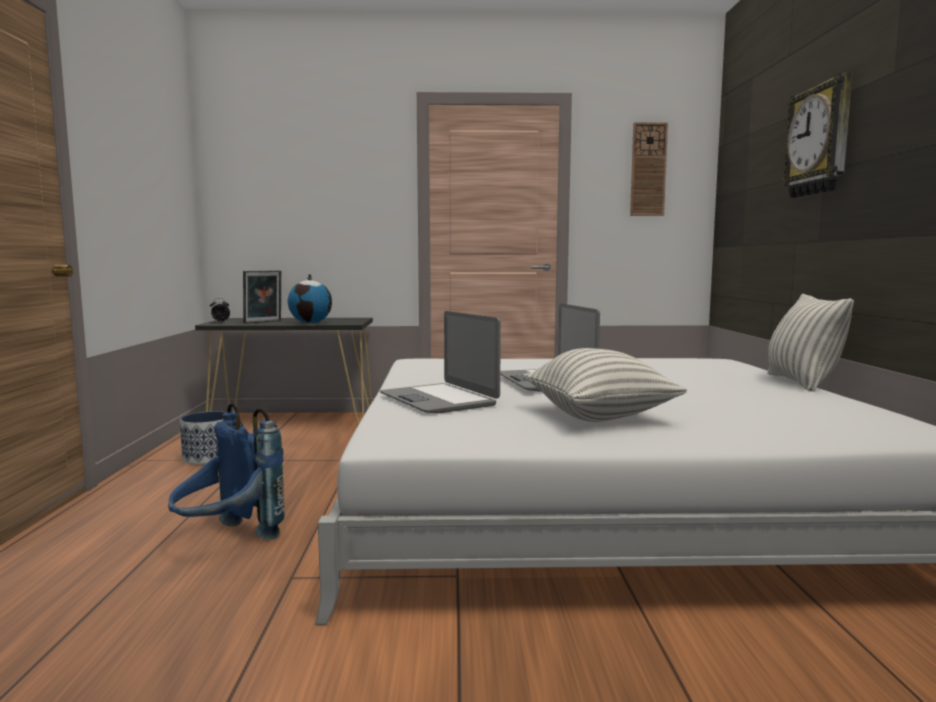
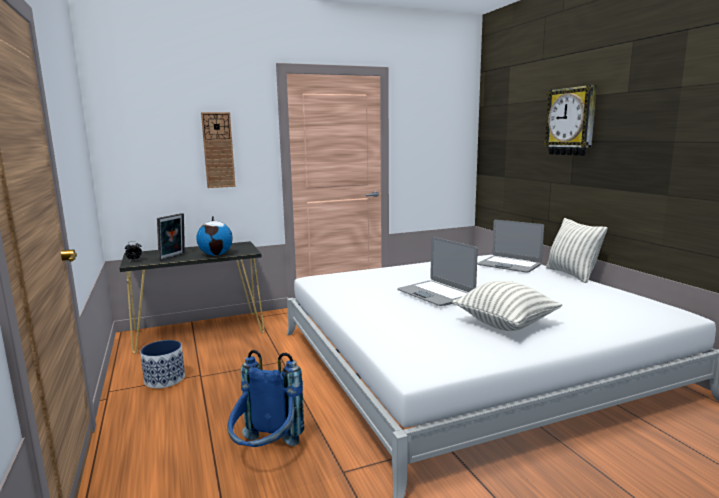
camera: 20 degrees left, 5 degrees up
(438, 400) = (391, 322): laptop -> laptop (509, 265)
(648, 170) = (438, 122): wall clock -> wall clock (218, 150)

